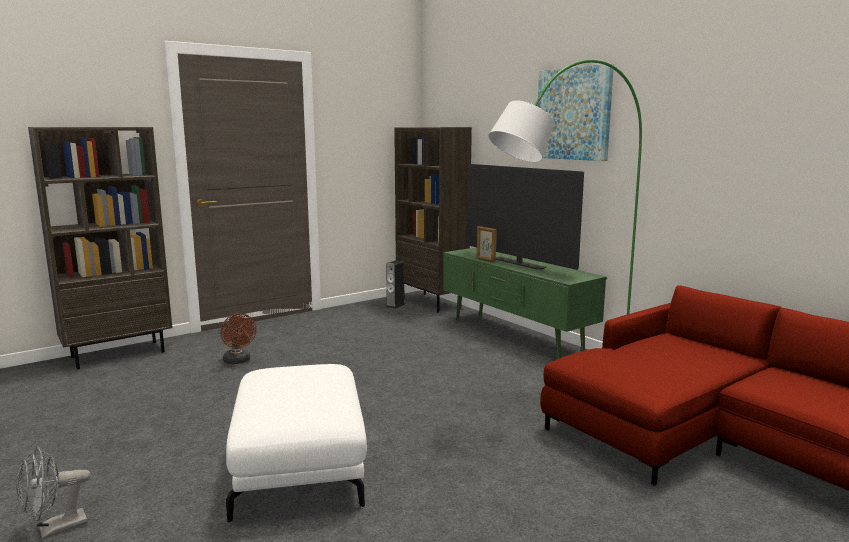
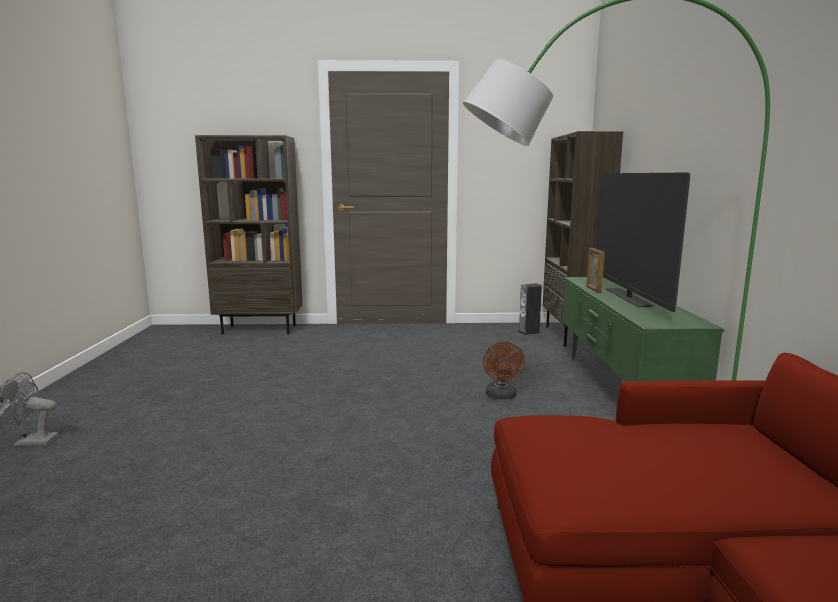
camera: 35 degrees right, 0 degrees up
(238, 361) = (324, 352): brown fan -> brown fan (501, 396)
(301, 470) = (220, 458): white ottoman -> none
(573, 114) = (712, 95): picture -> none

